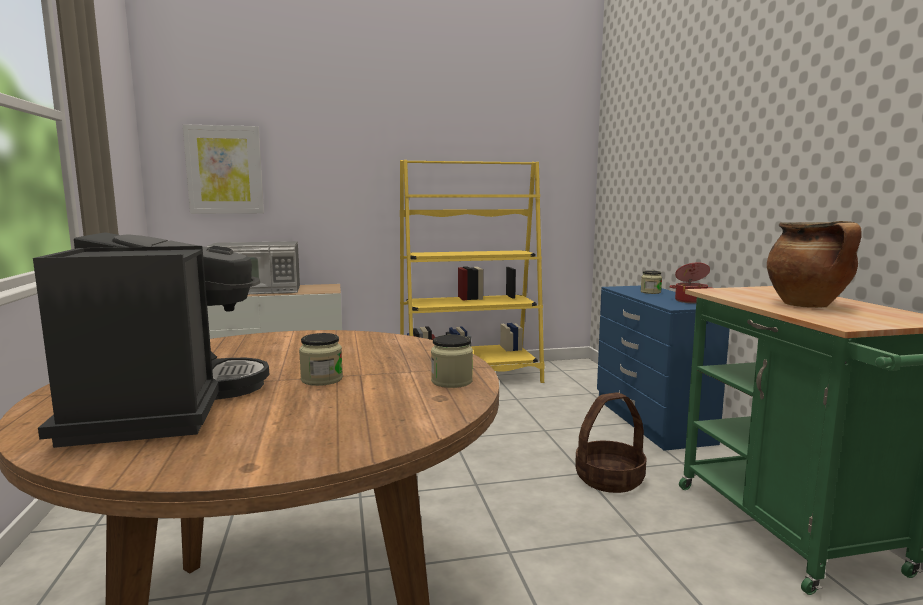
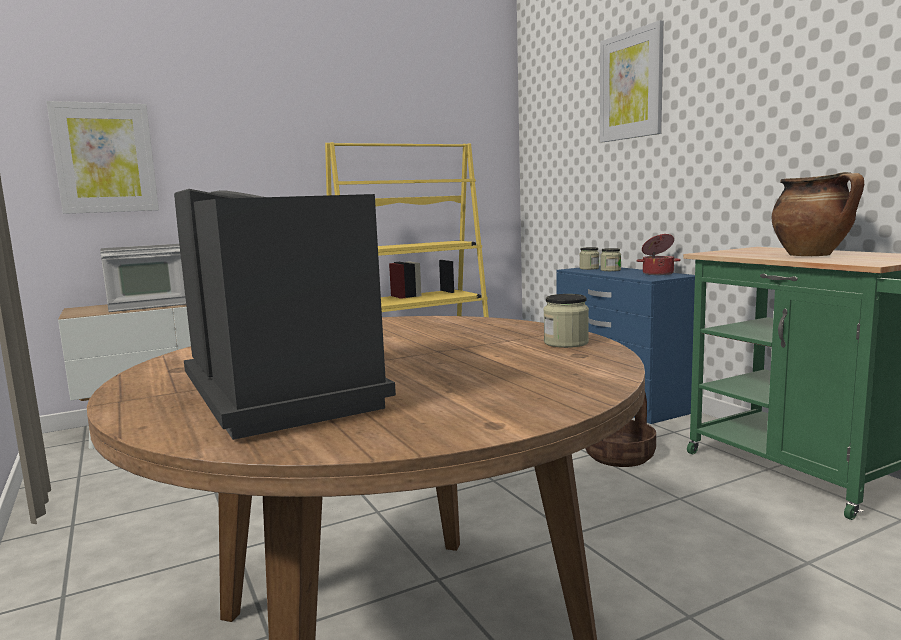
camera: 15 degrees left, 0 degrees up
(322, 379) = (428, 355): jar -> jar (589, 268)
(686, 111) = (631, 85): none -> picture

